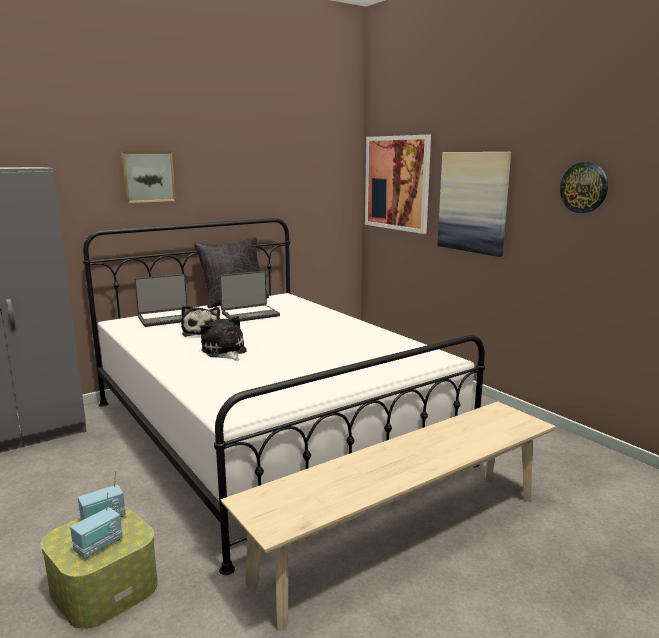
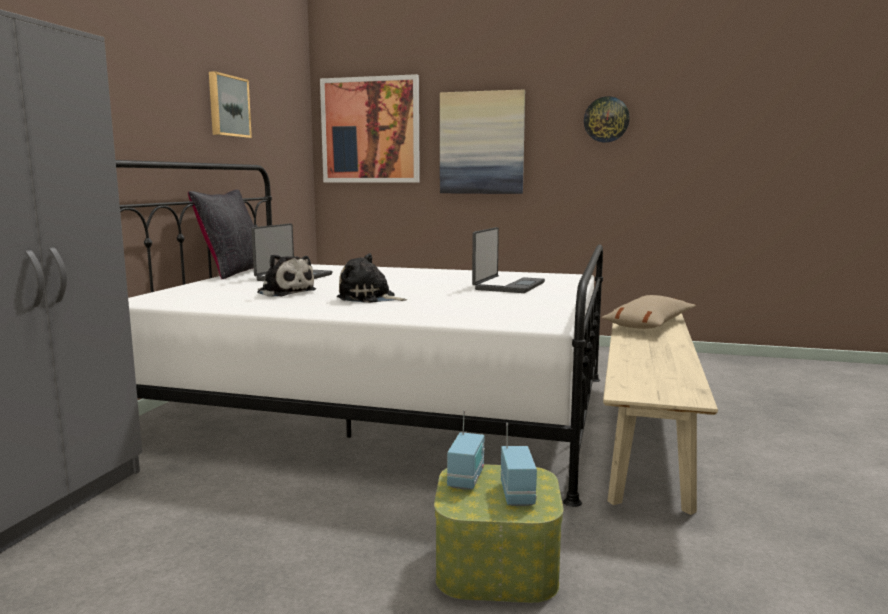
camera: 40 degrees left, 5 degrees down
(148, 176) = (131, 88): picture -> picture (228, 106)
(166, 318) = (196, 291): laptop -> laptop (507, 286)
(474, 432) = (649, 324): none -> beige pillow

